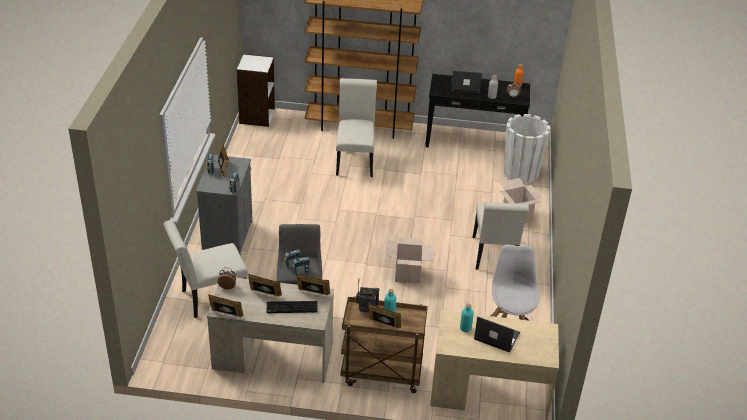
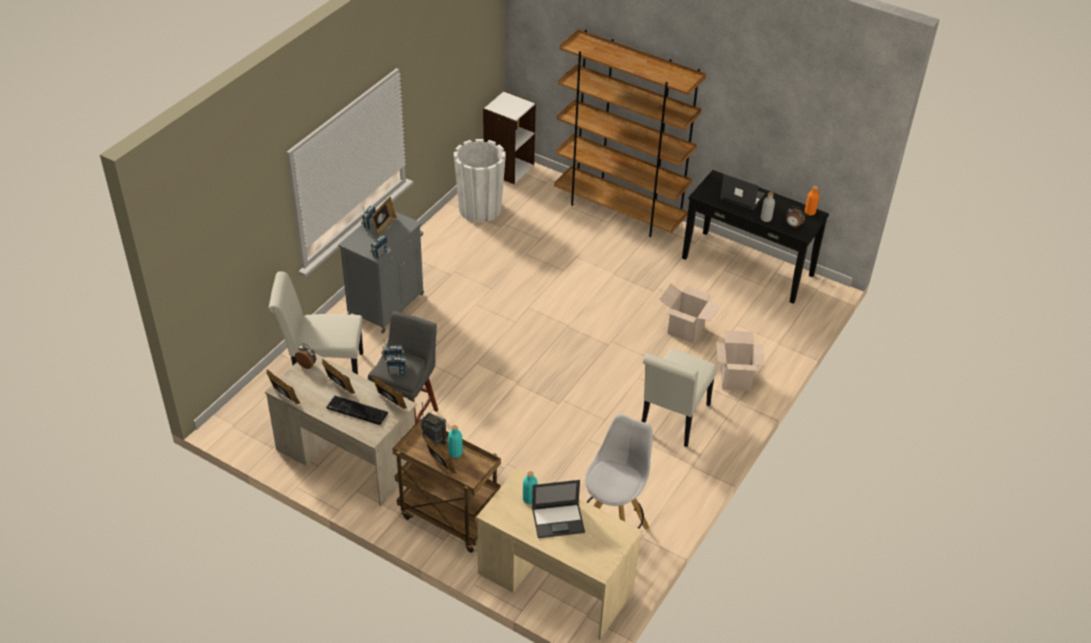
camera: 25 degrees right, 5 degrees up
(355, 160) = (586, 252): white chair -> none
(407, 274) = (555, 410): cardboard box -> cardboard box (686, 330)
(496, 336) = (558, 520): laptop -> laptop turned 120 degrees clockwise
(520, 173) = (779, 324): white planter -> white planter (480, 209)

